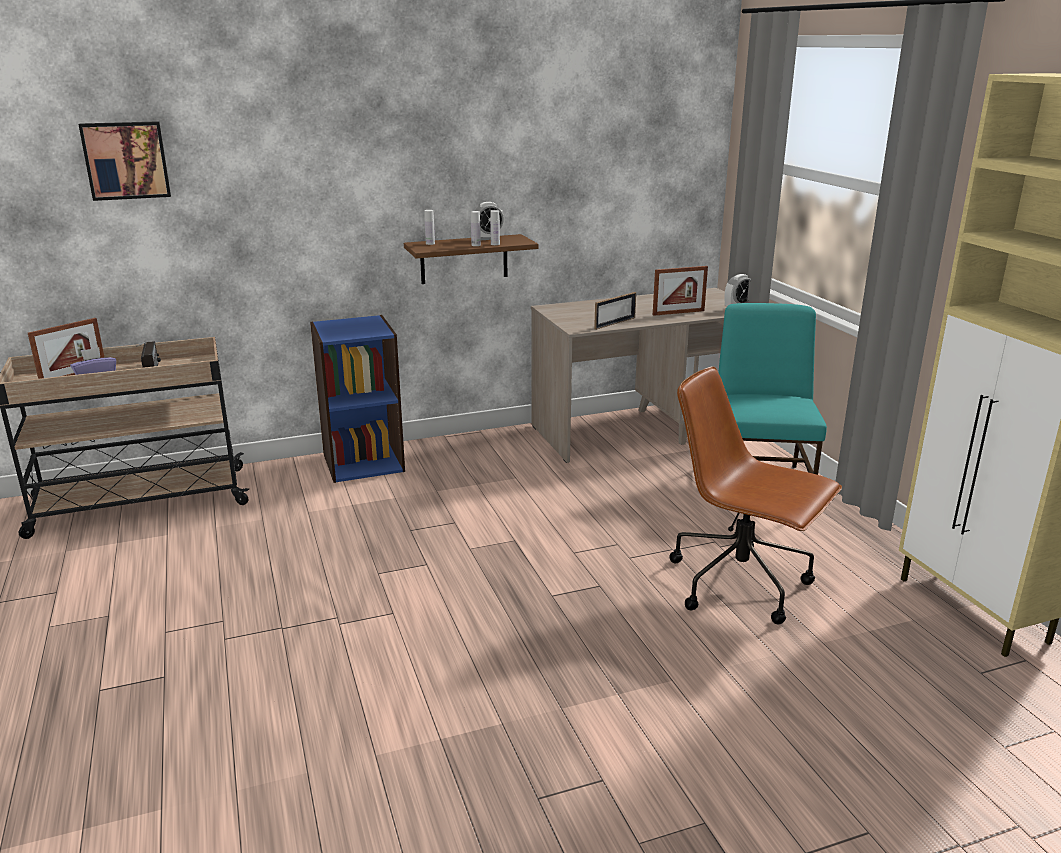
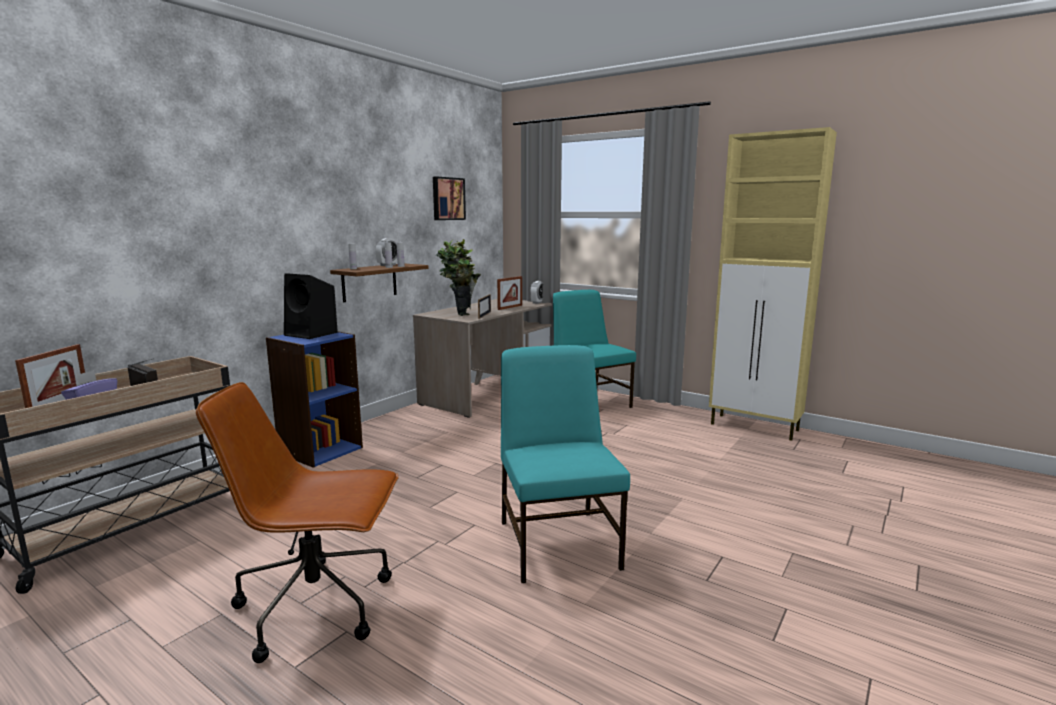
camera: 35 degrees left, 10 degrees down
(126, 160) = (100, 192): picture -> picture (447, 199)
(357, 325) = (312, 334): none -> black speaker
(444, 673) = (559, 543): none -> turquoise chair
(591, 313) = (460, 313): none -> potted plant
(741, 584) = (648, 446): brown office chair -> brown office chair (318, 606)

